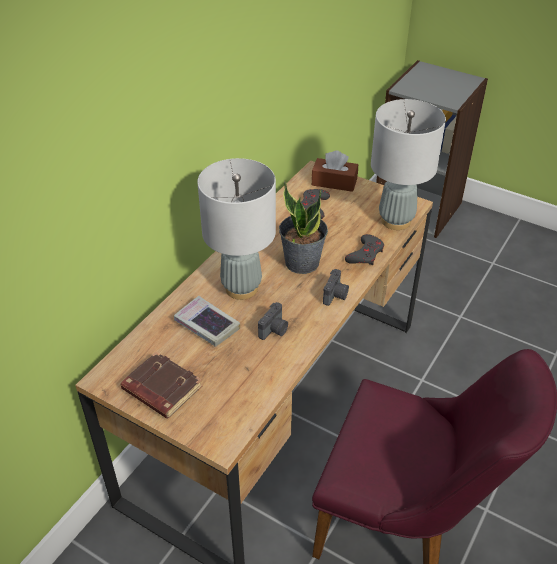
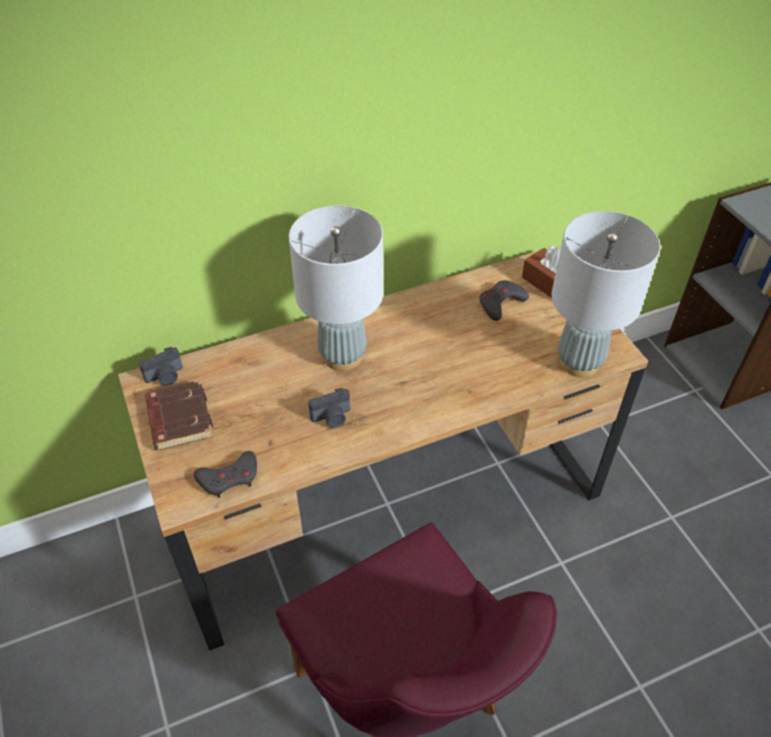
camera: 35 degrees right, 5 degrees up
(207, 325) = (275, 378): book -> none
(302, 262) = (428, 359): potted plant -> none
(336, 295) = (428, 414): camera -> camera (165, 377)
(365, 254) = (505, 384): grey game controller -> grey game controller (229, 478)

